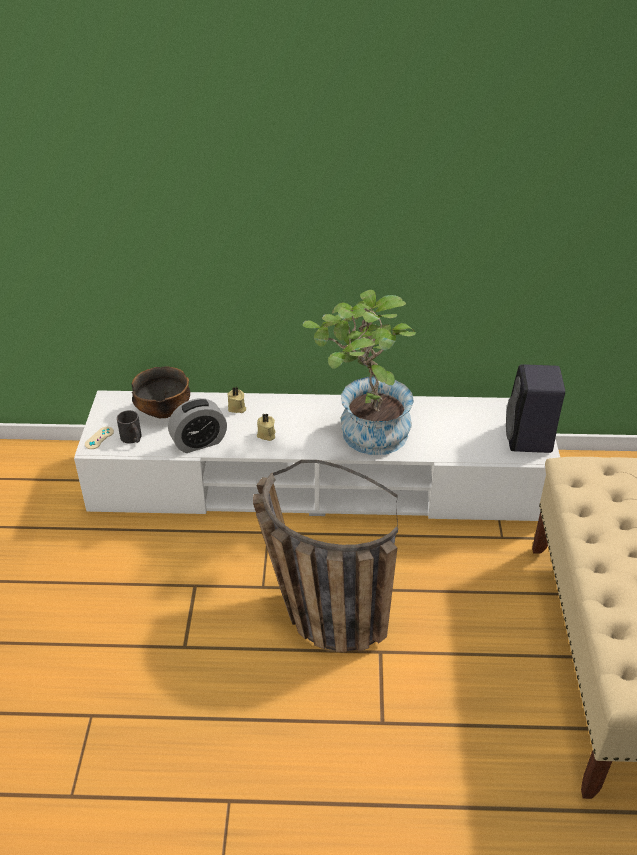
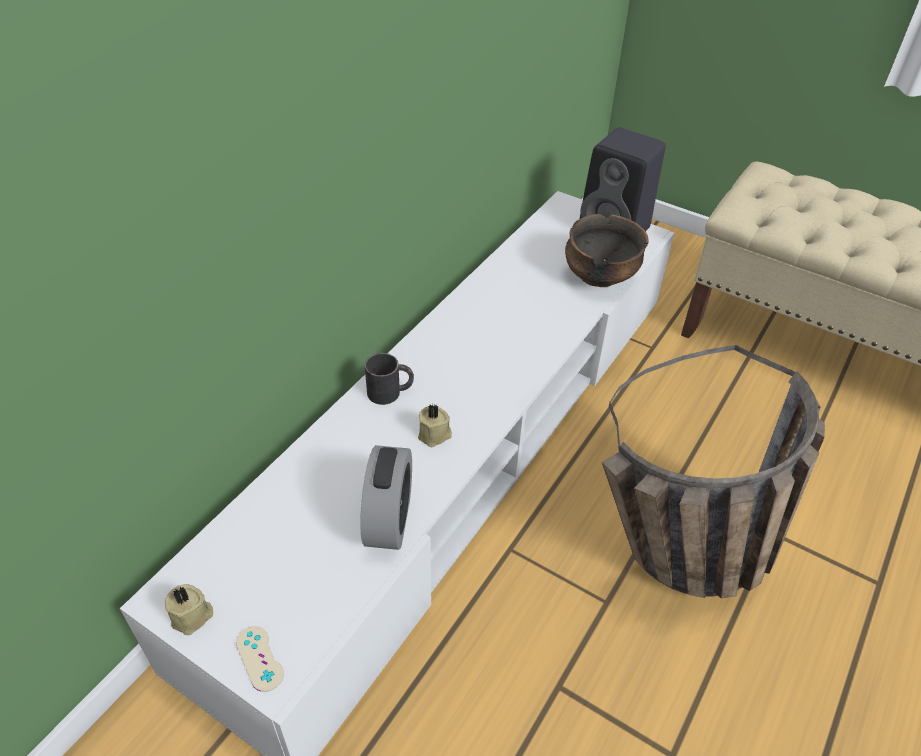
camera: 60 degrees left, 5 degrees up
(133, 439) = (305, 606): black mug -> black mug (390, 392)
(163, 411) = (272, 533): bowl -> bowl (599, 277)
(237, 408) = (347, 441): beige candle -> beige candle (192, 617)
(364, 433) = (508, 342): potted plant -> none

